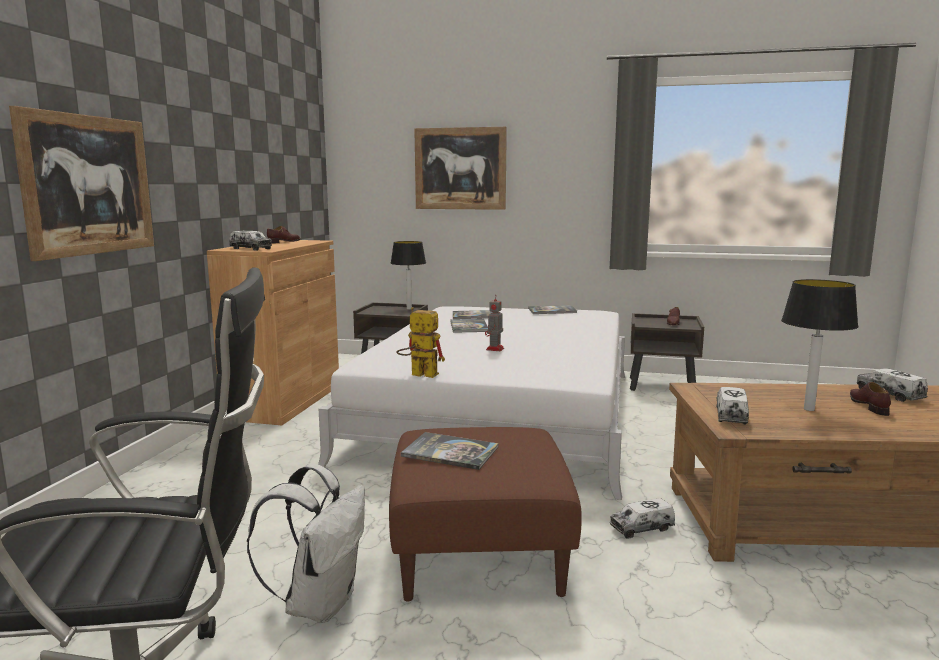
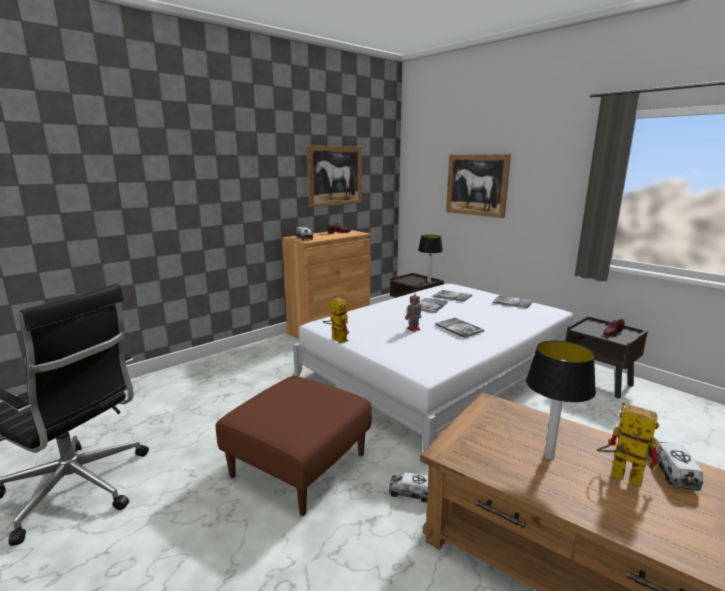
camera: 35 degrees right, 5 degrees up
(88, 185) = (198, 205): picture -> picture (335, 176)
(319, 603) = (197, 459): white backpack -> none
(450, 452) = (283, 399): book -> book (459, 328)
(731, 415) = (469, 438): toy truck -> none
(869, 406) = (618, 475): brown shoe -> toy robot

